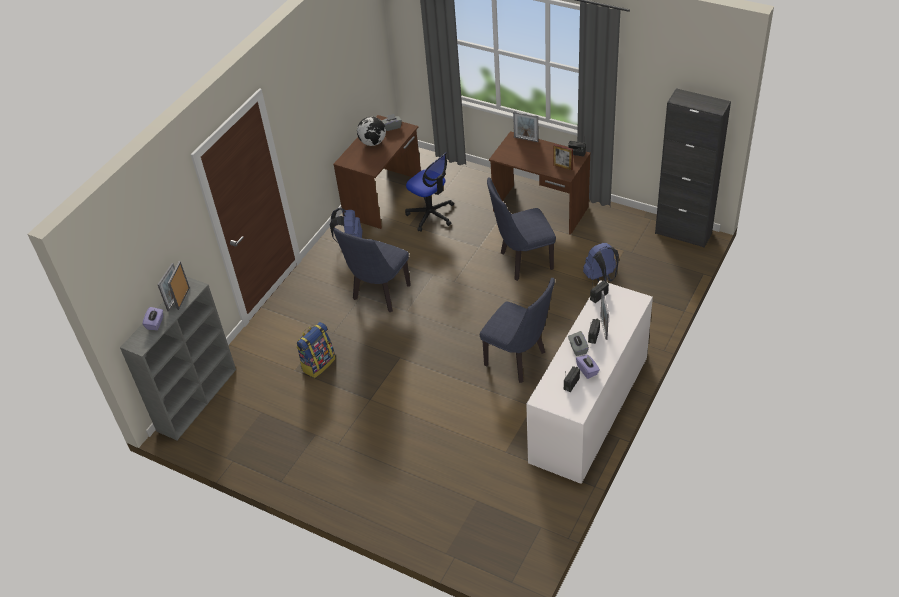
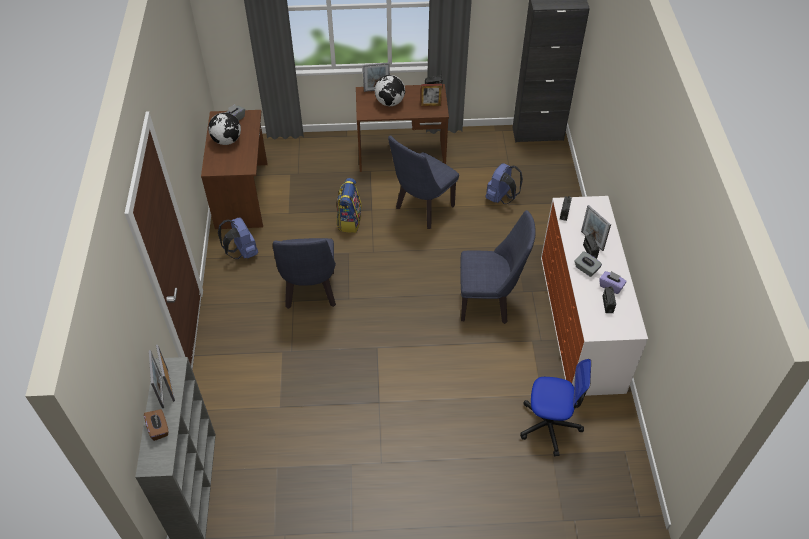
camera: 35 degrees left, 5 degrees up
(155, 323) = (159, 429): purple tissue box -> brown tissue box
(318, 364) = (300, 389): backpack -> backpack (349, 220)
(431, 215) = (303, 195): office chair -> office chair (549, 425)
(528, 153) = (390, 102): none -> globe

